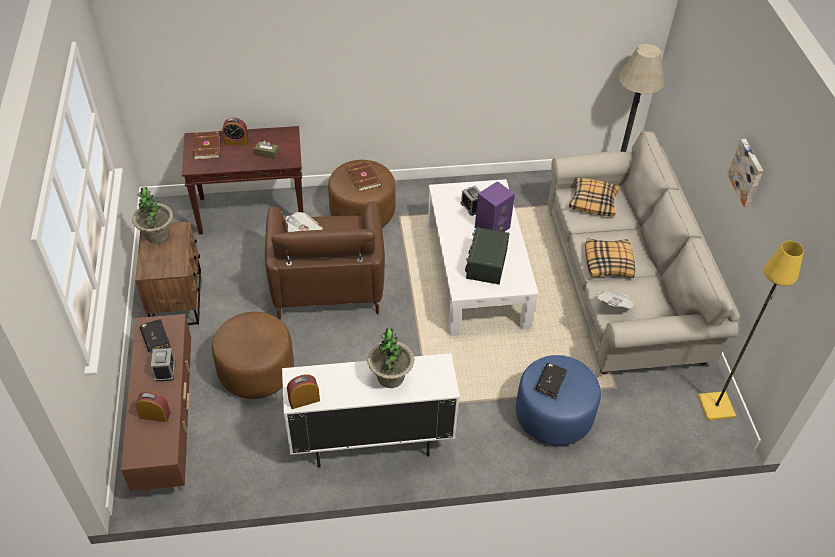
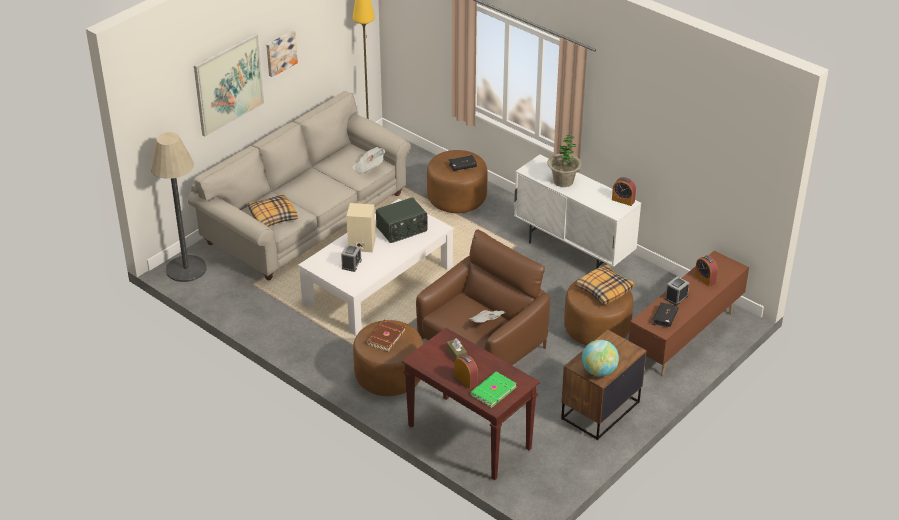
camera: 130 degrees left, 10 degrees down
(157, 235) = (599, 371): potted plant -> globe
(208, 147) = (492, 391): brown book -> green book
(492, 227) = (361, 245): purple speaker -> beige speaker
(553, 416) = (457, 198): blue ottoman -> brown ottoman
(609, 263) = (329, 187): pillow -> pillow (604, 289)
(714, 117) = (228, 84): none -> picture

